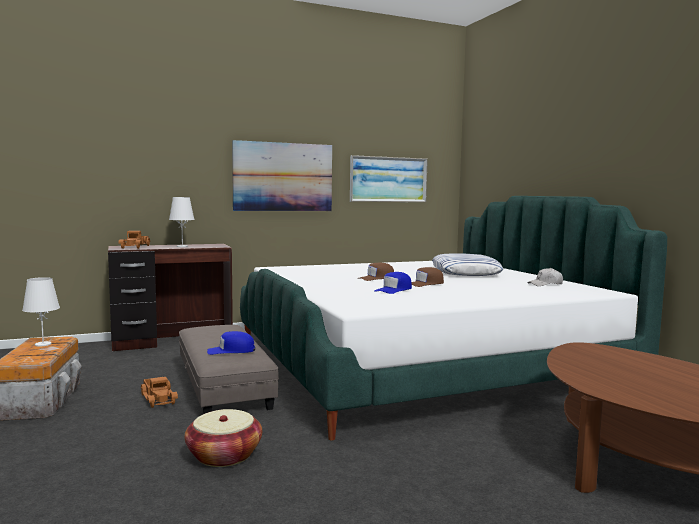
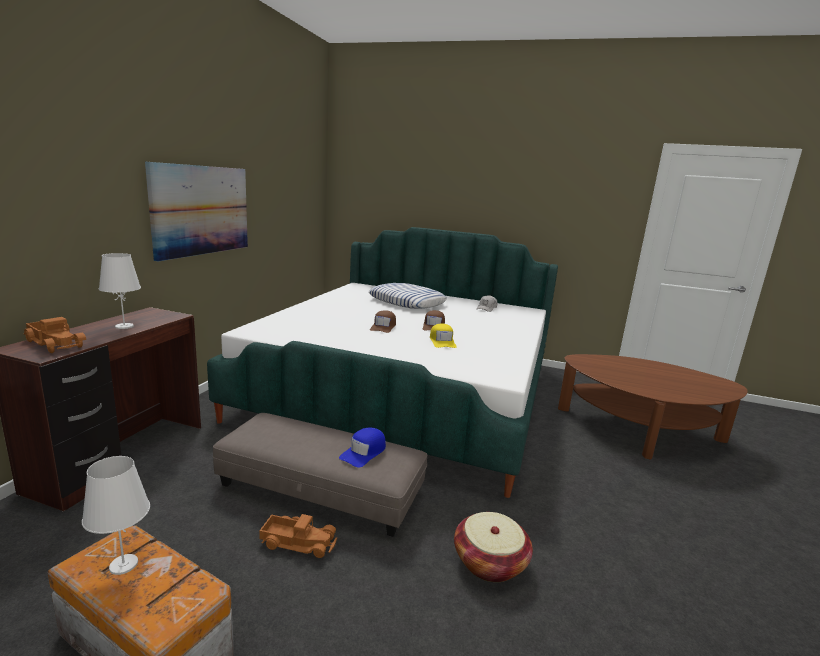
camera: 50 degrees left, 10 degrees up
(388, 179) = (284, 206): picture -> none
(394, 290) = (442, 341): blue cap -> yellow cap

